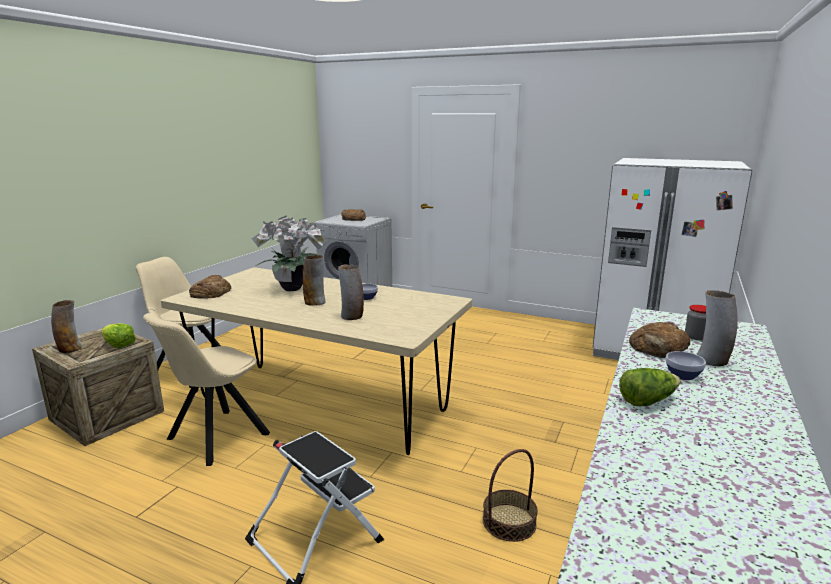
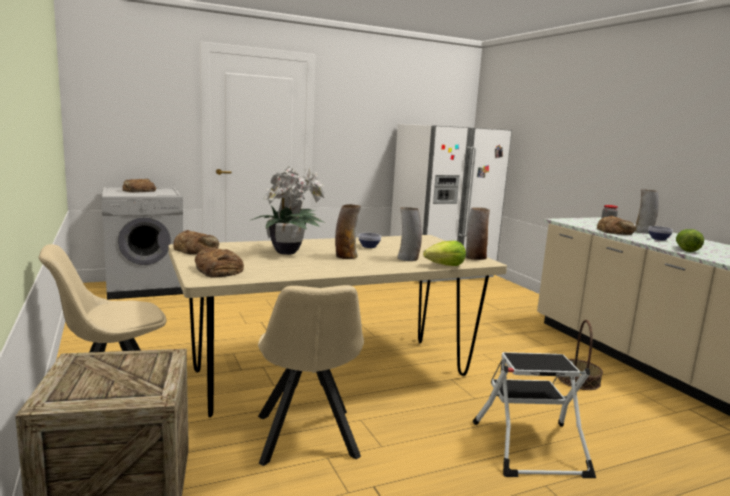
camera: 50 degrees left, 5 degrees down
(70, 349) = (92, 392): vase -> vase (475, 258)
(118, 345) = (153, 365): lettuce -> lettuce (445, 265)
(252, 274) = (196, 249): none -> bread

